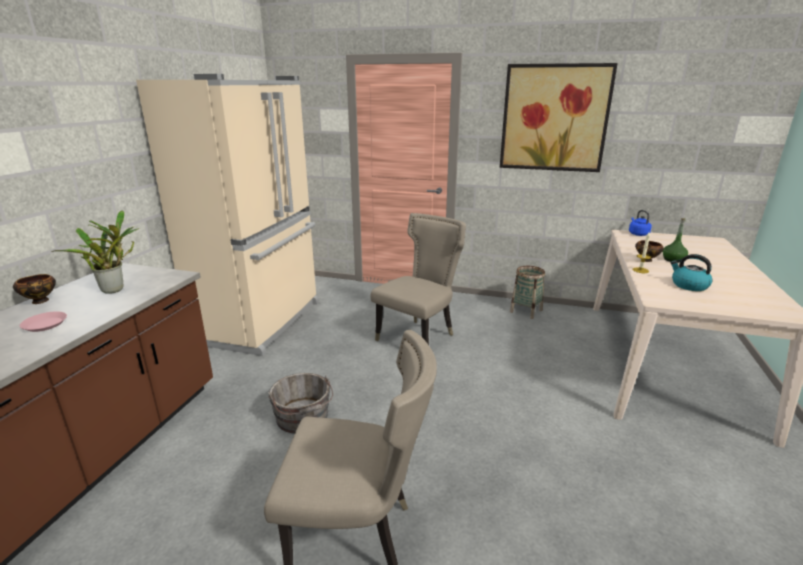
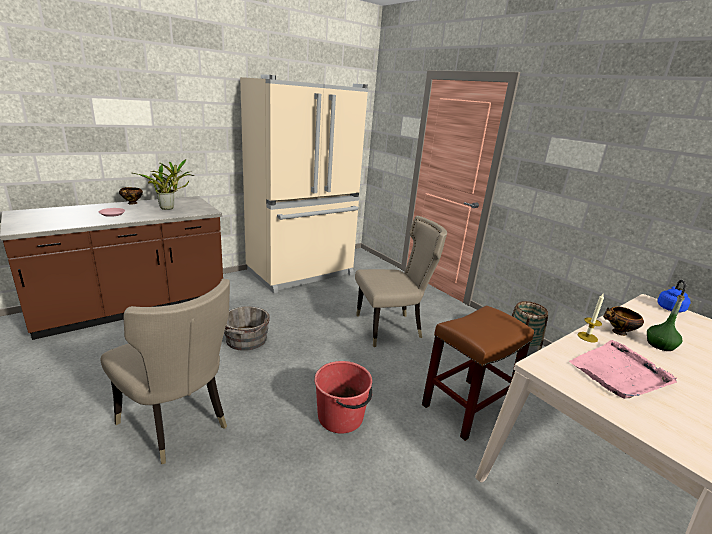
camera: 35 degrees right, 0 degrees up
(483, 433) = (341, 417): none -> red bucket
(549, 372) = (467, 407): none -> brown stool
(554, 118) = (599, 150): picture -> none
(688, 285) = (619, 372): kettle -> pink tray

